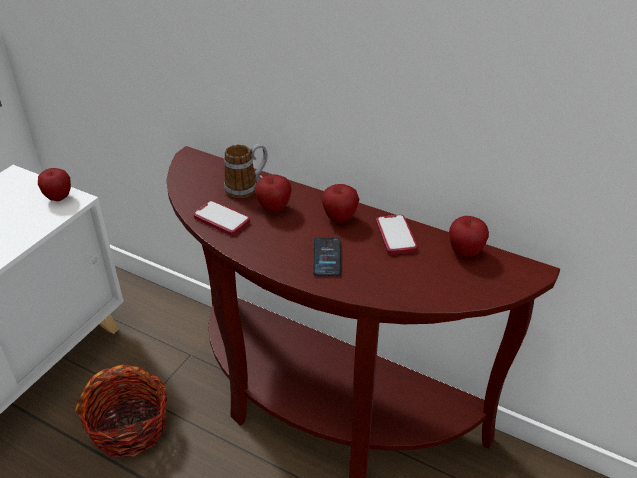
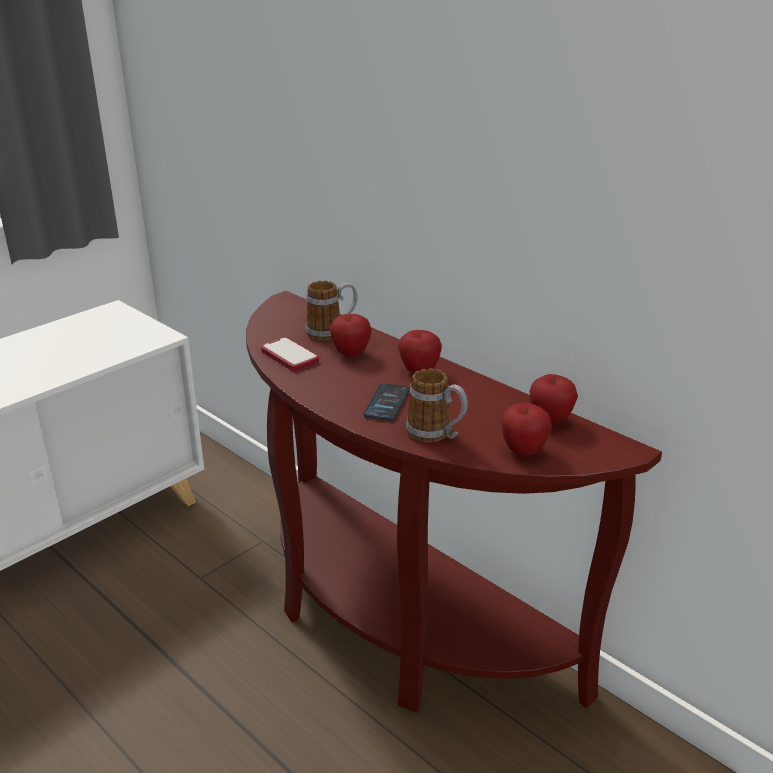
camera: 15 degrees right, 10 degrees down
(58, 197) = (148, 332): apple -> apple (523, 451)
(130, 427) = (170, 600): basket -> none
(381, 283) = (436, 434): none -> mug
(395, 236) = (475, 395): phone -> none

